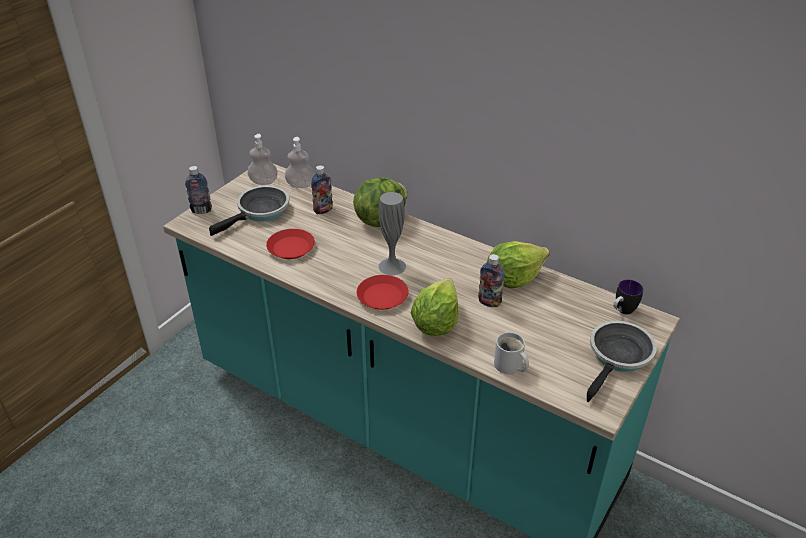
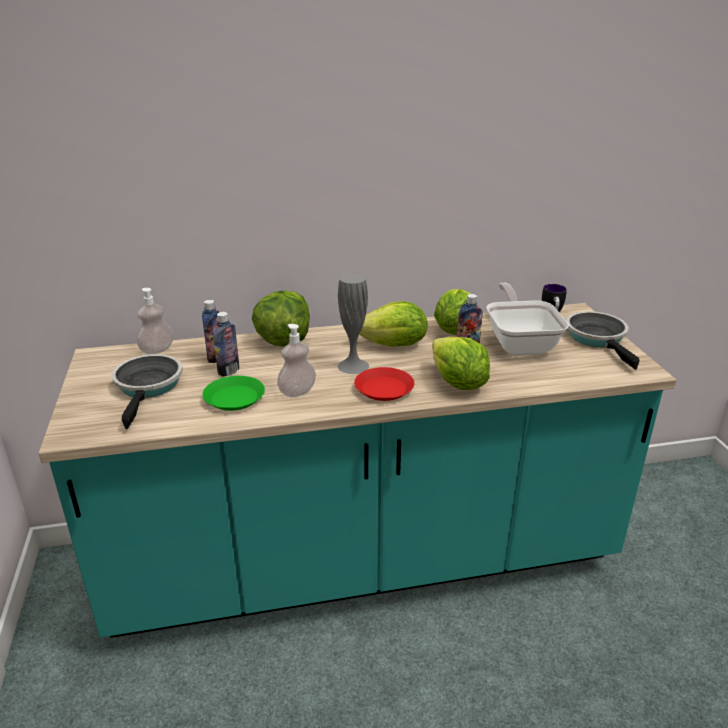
camera: 45 degrees left, 10 degrees down
(201, 210) = (71, 417): bottle -> bottle (228, 371)
(263, 182) = (109, 364): soap dispenser -> soap dispenser (297, 392)
(291, 248) = (235, 398): red plate -> green plate
(445, 266) = (394, 345): none -> lettuce
(509, 366) = (553, 380): white mug -> none
(543, 320) = (520, 343): none -> frying pan

